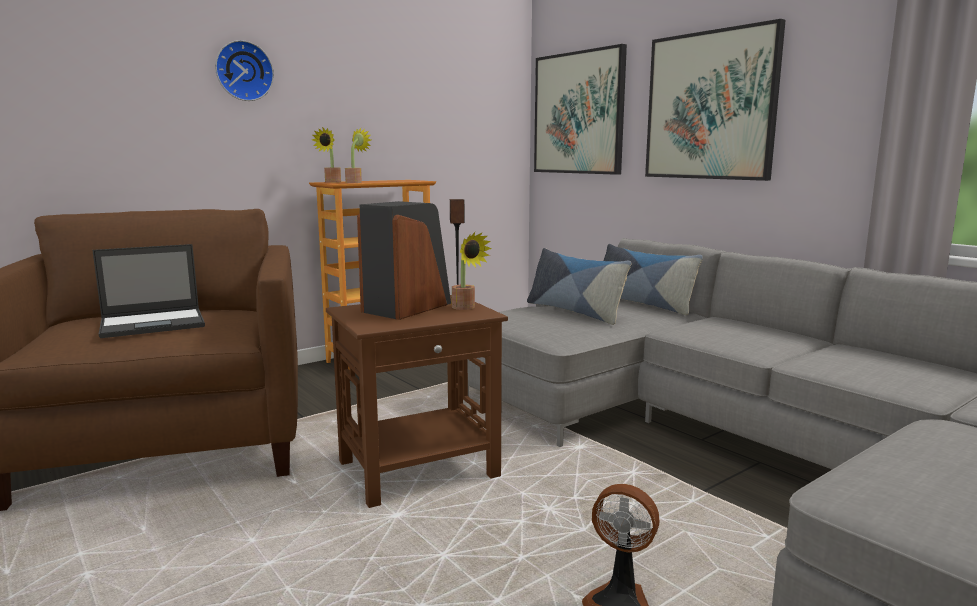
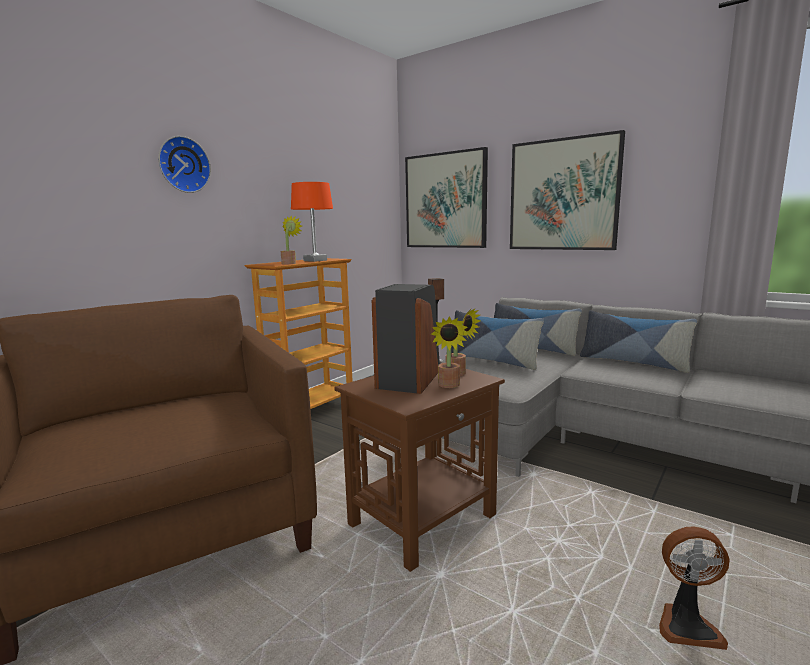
camera: 15 degrees left, 0 degrees up
(154, 323) = (160, 422): laptop -> none
(331, 182) = (266, 264): potted plant -> potted plant (449, 386)
(391, 181) = (315, 260): none -> orange table lamp
(754, 328) = (633, 362): none -> pillow

